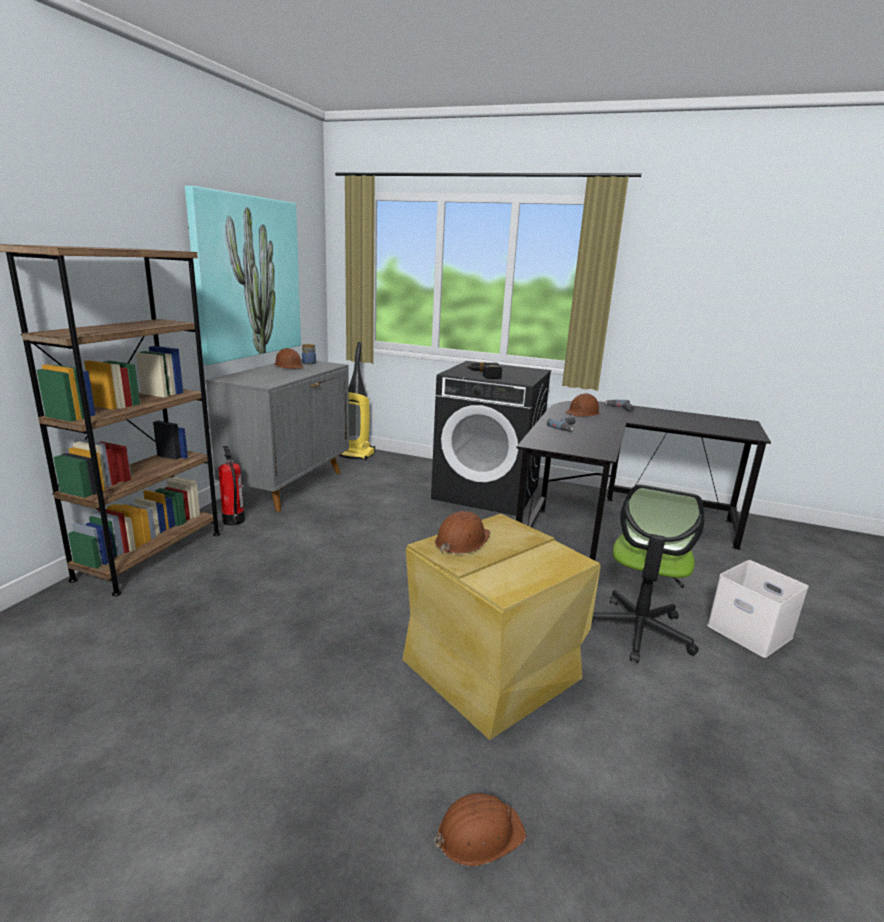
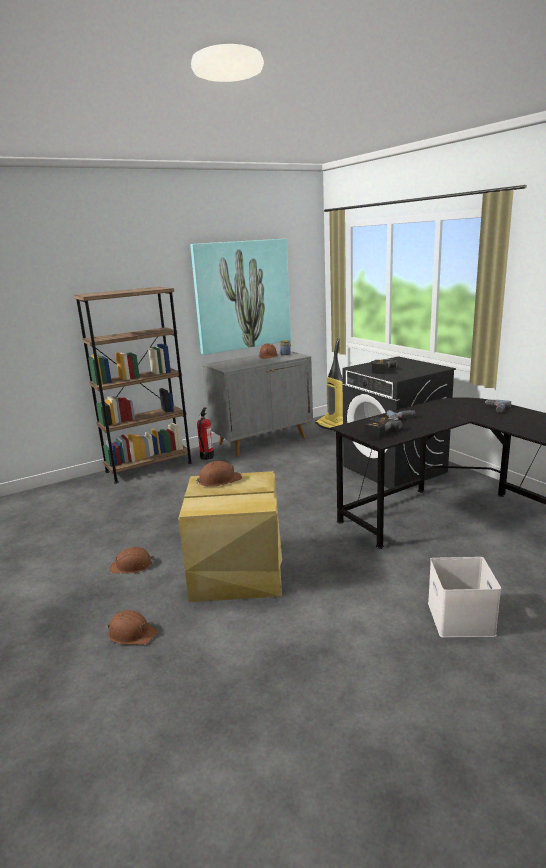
camera: 40 degrees right, 0 degrees up
(572, 443) = (377, 431): none -> power drill
(583, 413) = (448, 408): brown hard hat -> brown hard hat (132, 566)
(638, 631) = (364, 586): office chair -> none

